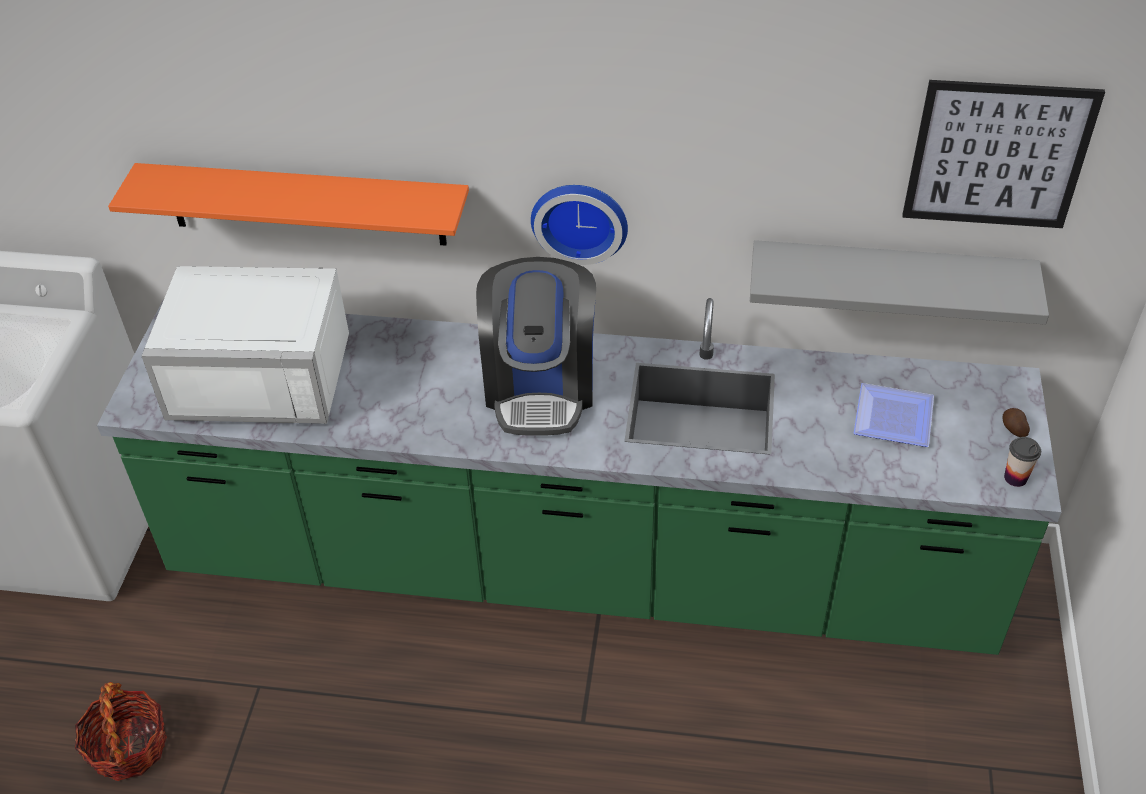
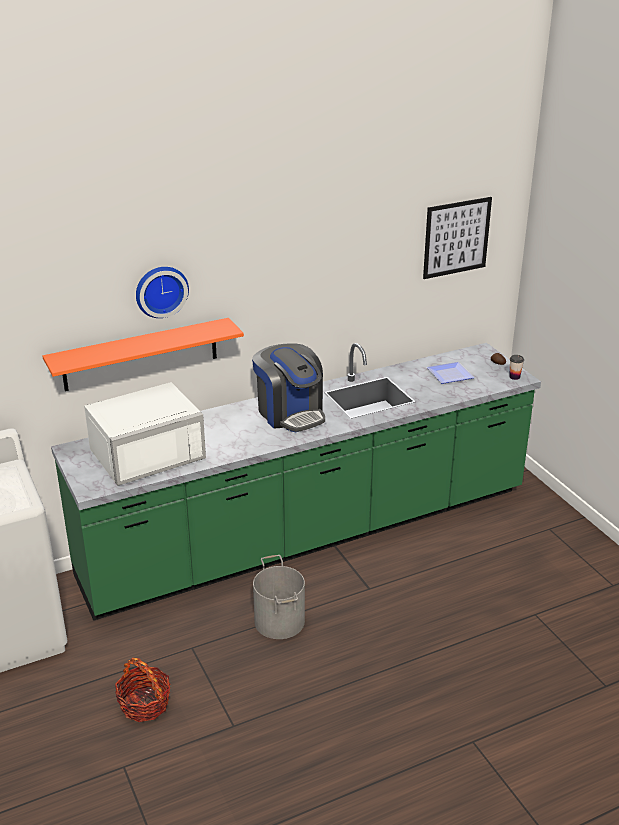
camera: 35 degrees left, 15 degrees down
(405, 708) = (278, 621): none -> grey bucket
(580, 219) = (283, 322): wall clock -> wall clock (160, 290)
(889, 279) = (420, 315): grey shelf -> none

